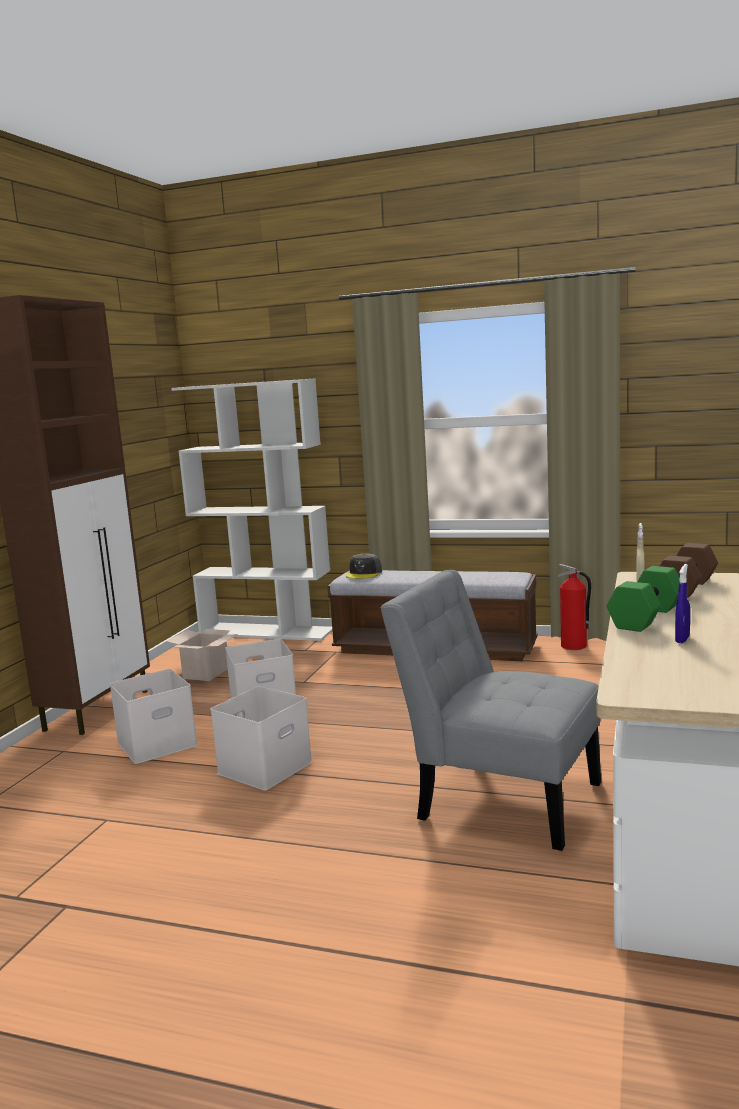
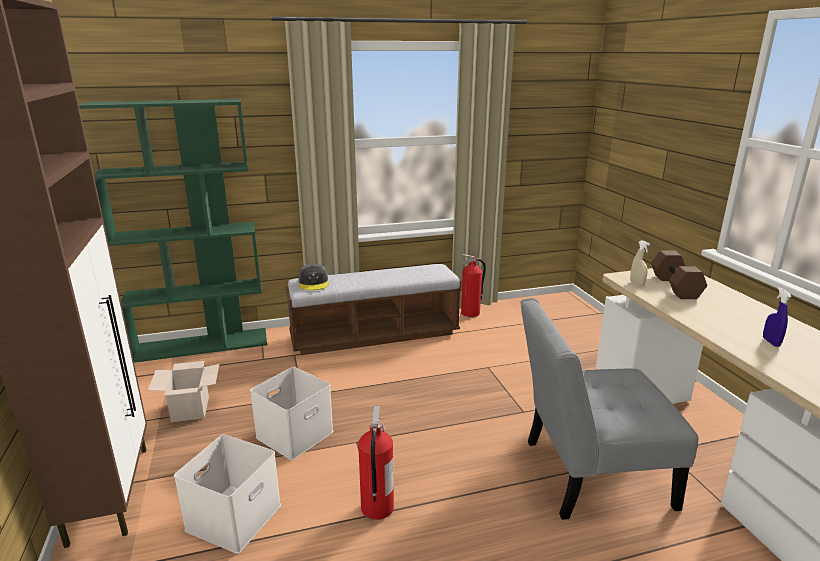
camera: 35 degrees left, 10 degrees up
(265, 767) = (376, 508): white storage box -> fire extinguisher
(267, 632) = (202, 345): white bookcase -> green bookcase
(647, 618) = (711, 322): green dumbbell -> none

